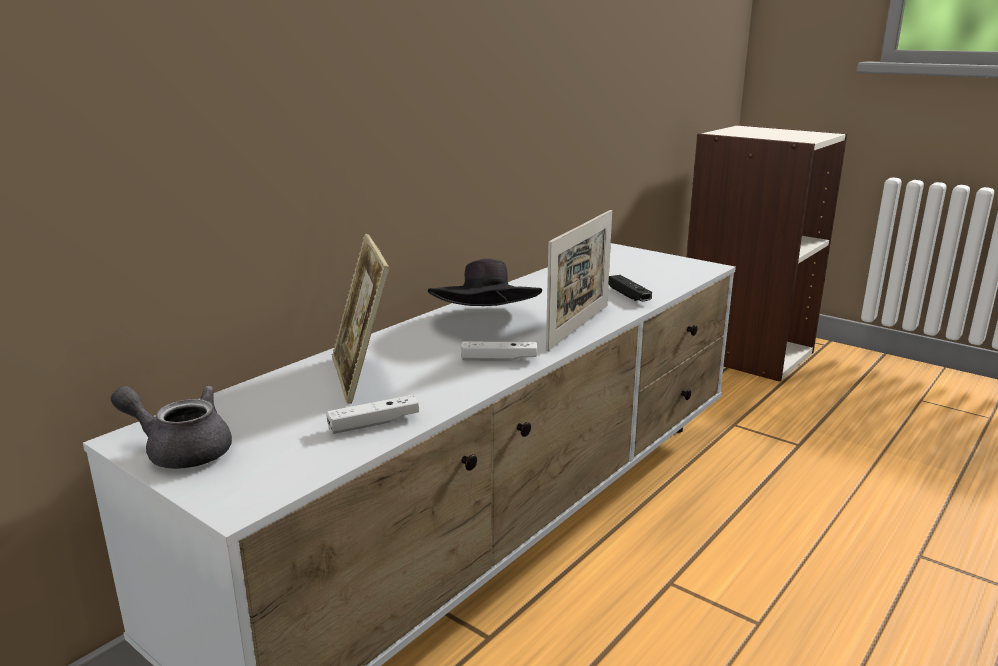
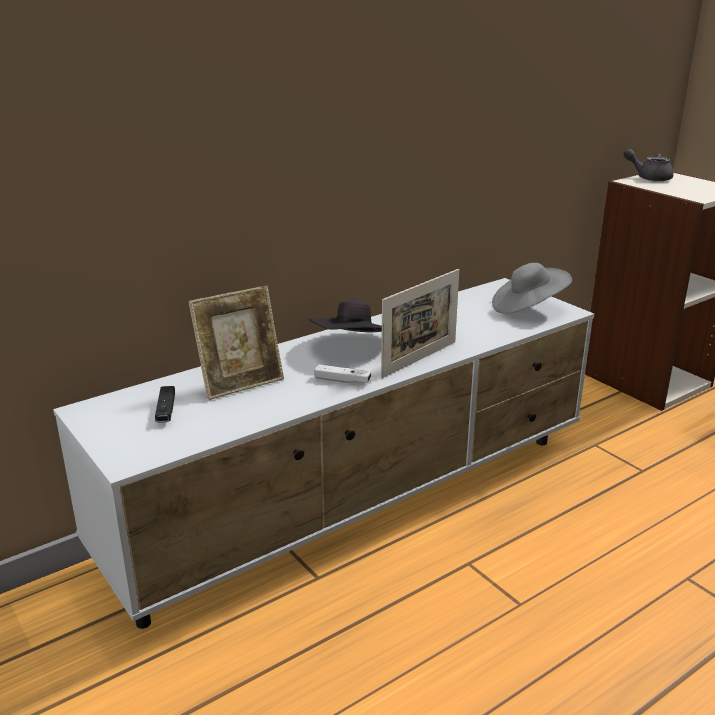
camera: 15 degrees right, 5 degrees up
(181, 450) = (106, 423): grey teapot -> grey teapot (649, 178)
(362, 377) = (241, 383): picture frame -> picture frame turned 120 degrees counterclockwise
(374, 423) = (230, 420): white game controller -> none
(629, 295) = (479, 334): black game controller -> black game controller (166, 411)
(661, 267) = (528, 308): none -> grey hat

